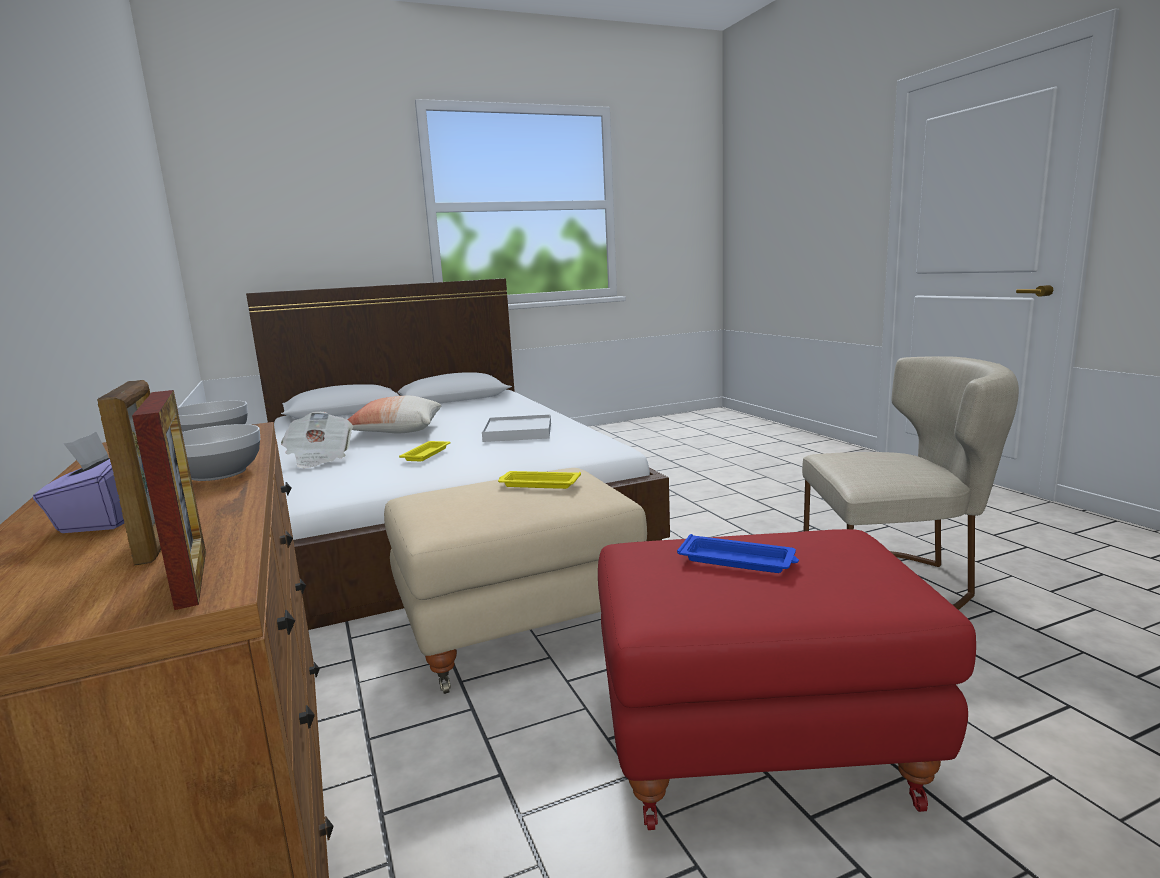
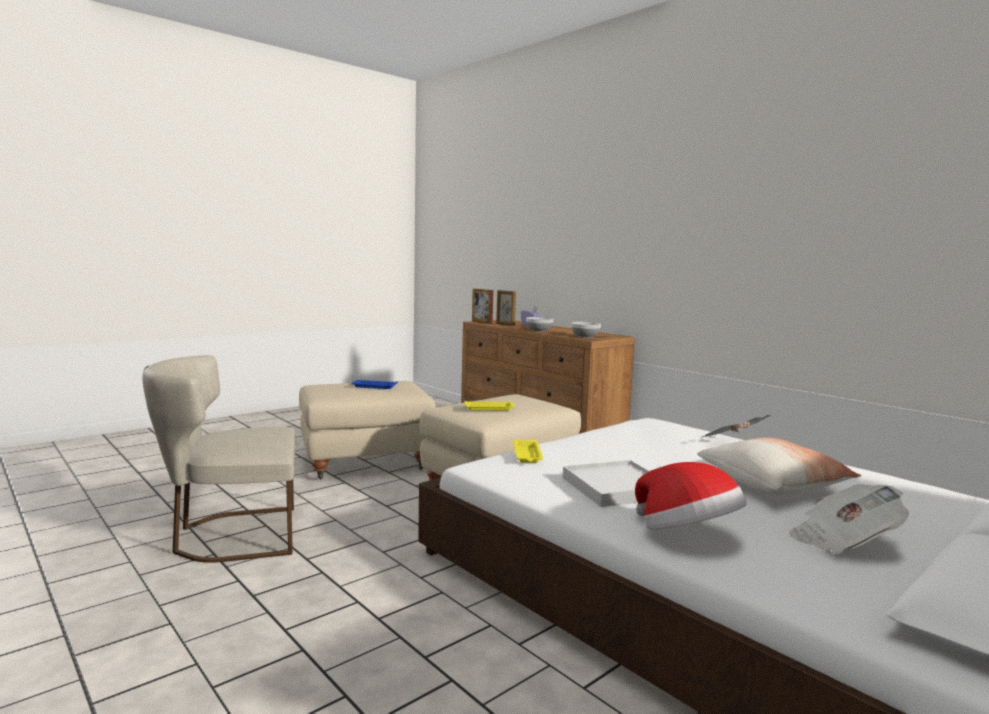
camera: 160 degrees right, 5 degrees down
(427, 454) = (648, 451): yellow tray -> yellow tray (527, 455)
(445, 411) = (843, 542): none -> newspaper
(523, 414) = (687, 534): none -> hat
(758, 743) = (365, 465): red ottoman -> beige ottoman

